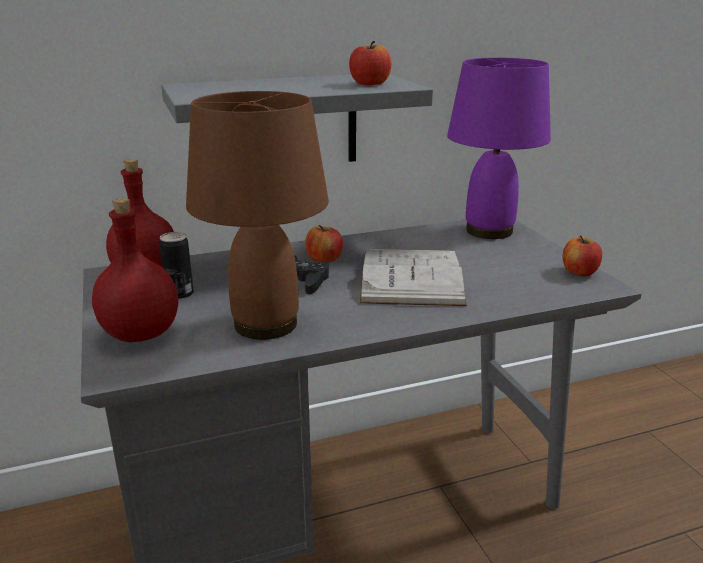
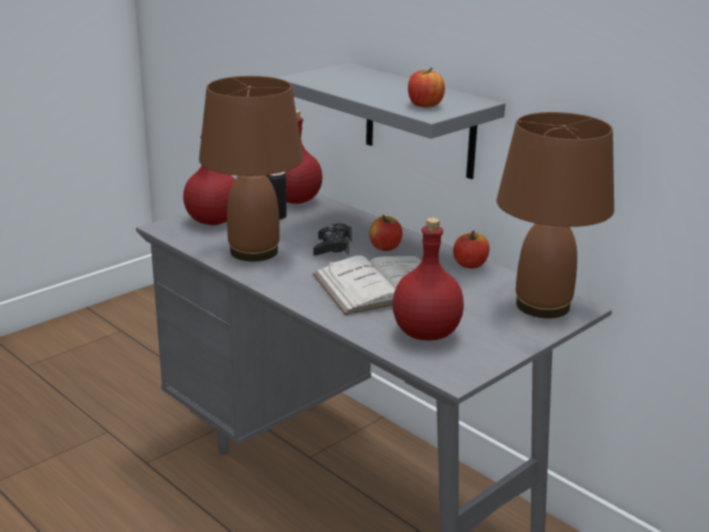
camera: 65 degrees right, 0 degrees up
(488, 231) = (541, 306): purple table lamp -> brown table lamp
(521, 280) = (425, 334): none -> red bottle
(579, 272) = (478, 361): apple -> apple (470, 264)

